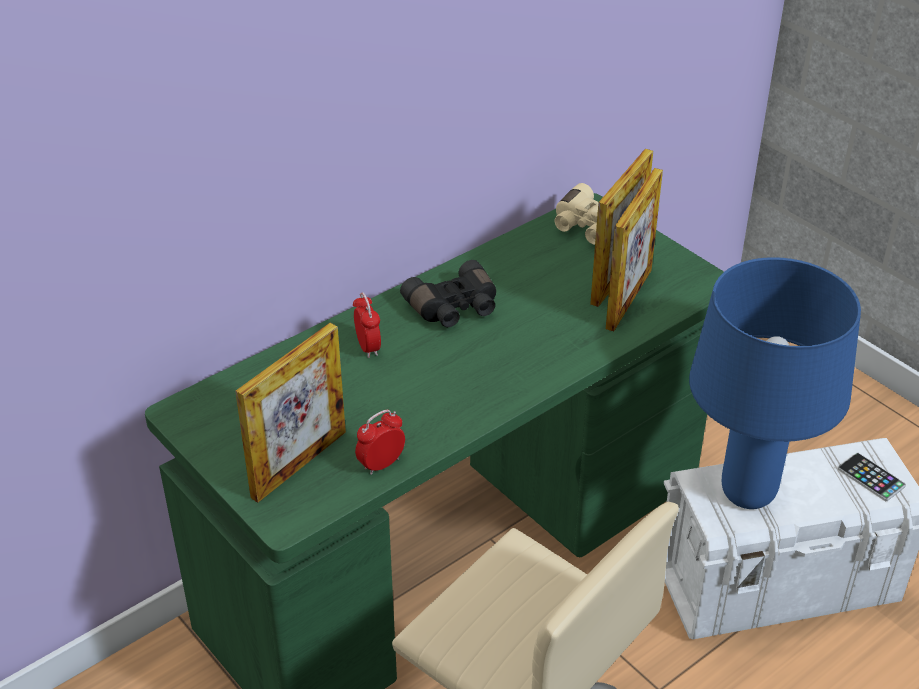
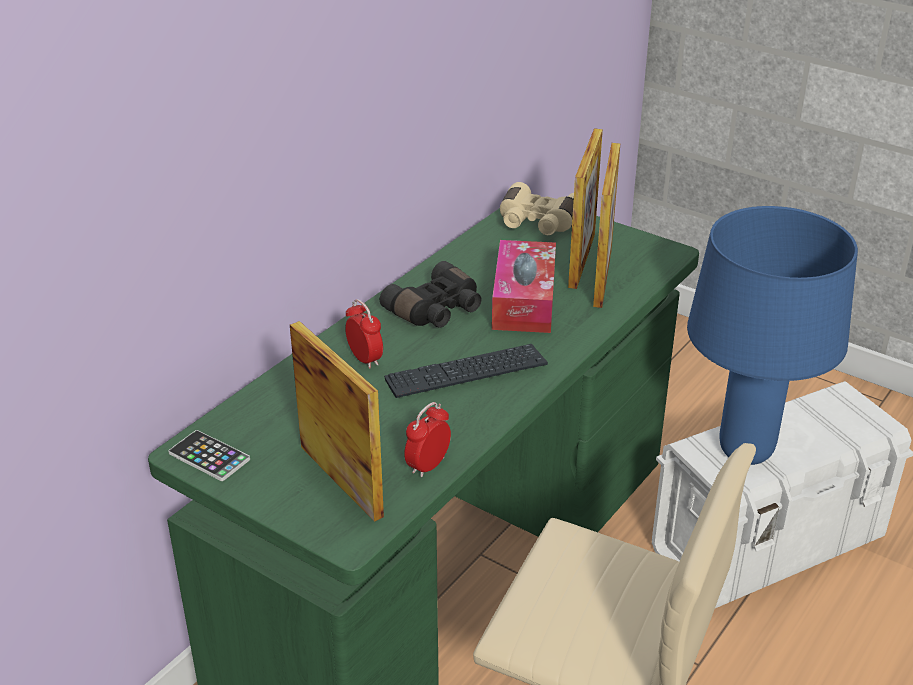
camera: 15 degrees left, 5 degrees down
(299, 464) = (341, 481): picture frame -> picture frame turned 60 degrees counterclockwise
(454, 378) = (466, 373): none -> keyboard
(541, 311) = (524, 300): none -> tissue box
(871, 477) = (848, 417): phone -> phone (209, 456)

